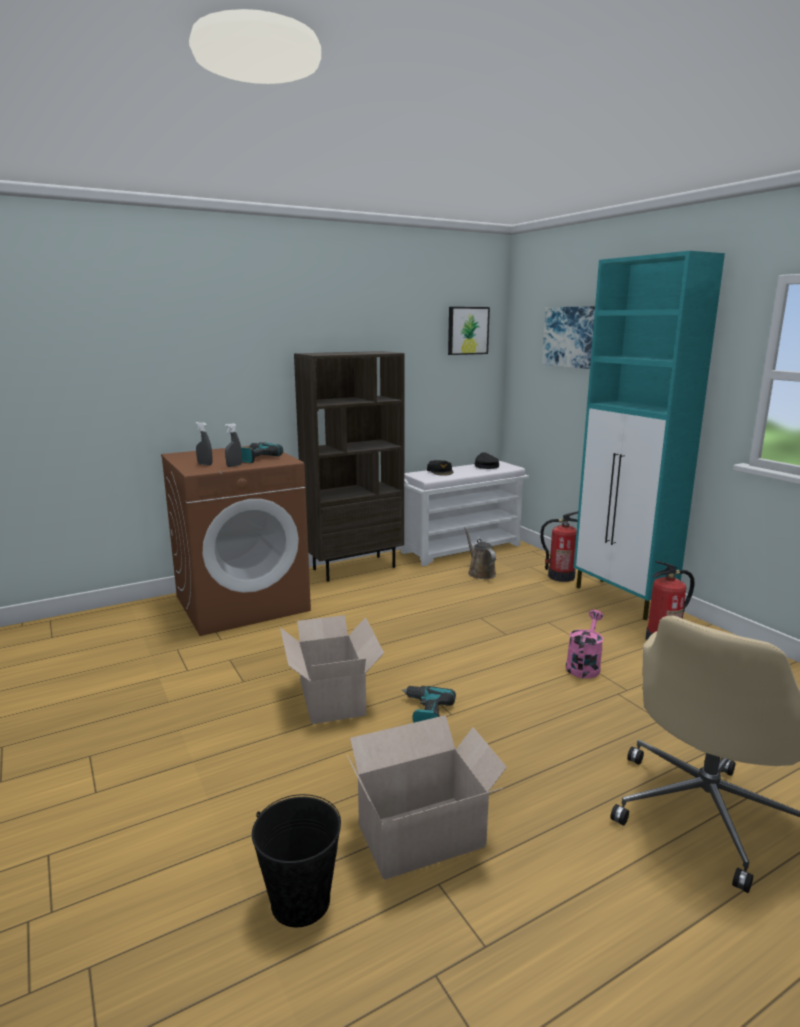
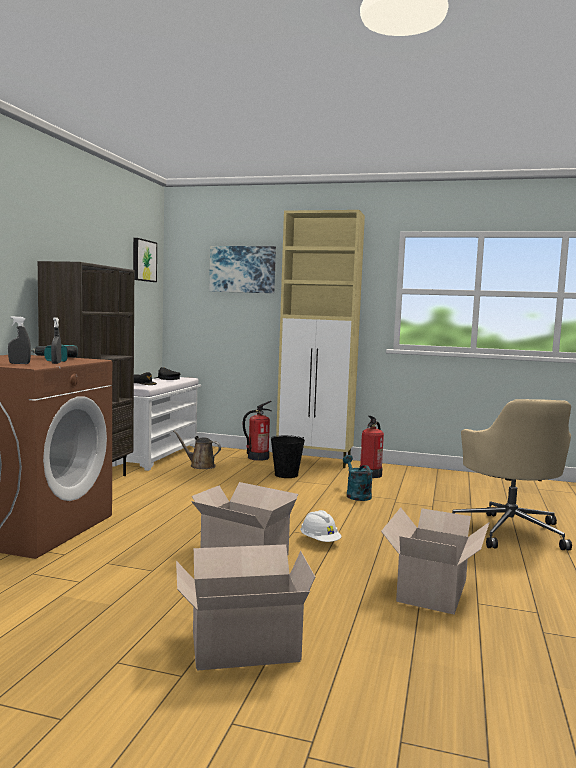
camera: 45 degrees left, 10 degrees down
(167, 791) = (241, 646): none -> cardboard box
(300, 901) = (438, 644): black bucket -> black bucket (286, 475)
(425, 712) = (319, 541): power drill -> white hard hat
(584, 665) = (356, 495): pink watering can -> turquoise watering can
(623, 599) = (315, 461): turquoise cabinet -> beige cabinet

